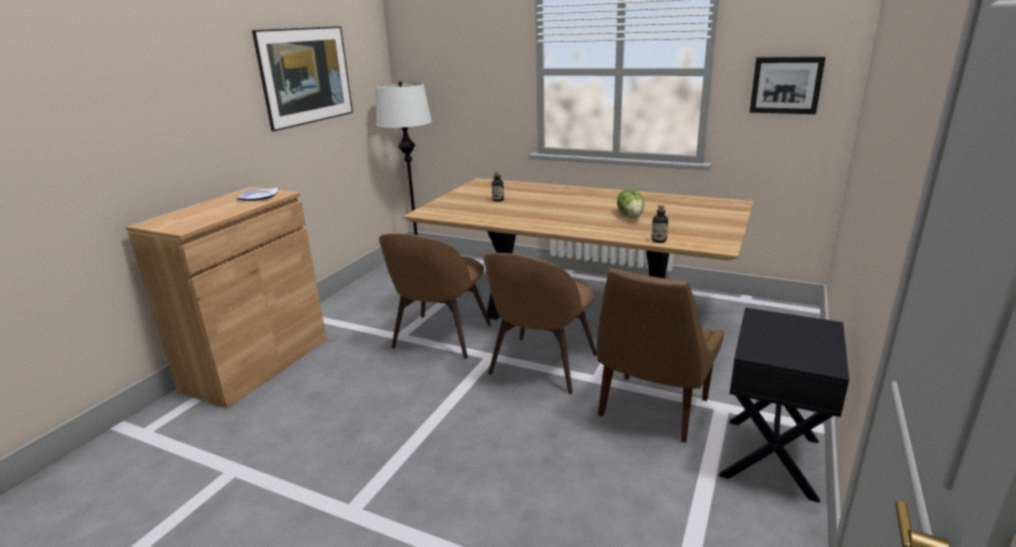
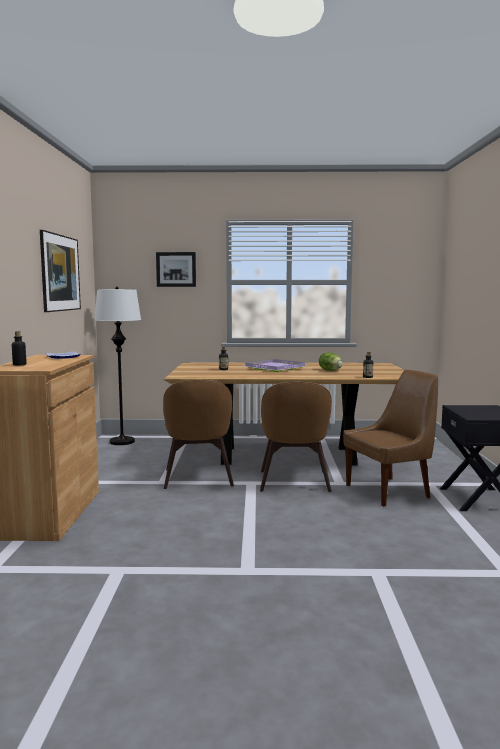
camera: 25 degrees left, 15 degrees down
(184, 214) = (19, 364): none -> bottle
(565, 202) = (275, 368): none -> purple tray
(651, 410) = (390, 491): brown chair -> brown chair turned 120 degrees counterclockwise
(786, 85) = (397, 290): picture -> picture (176, 269)

